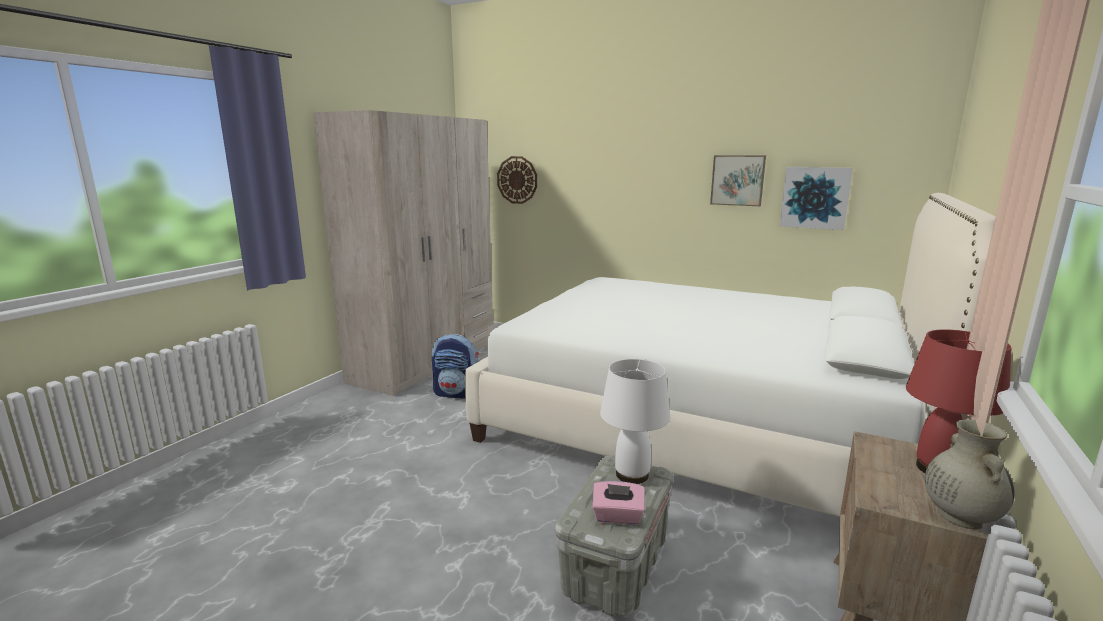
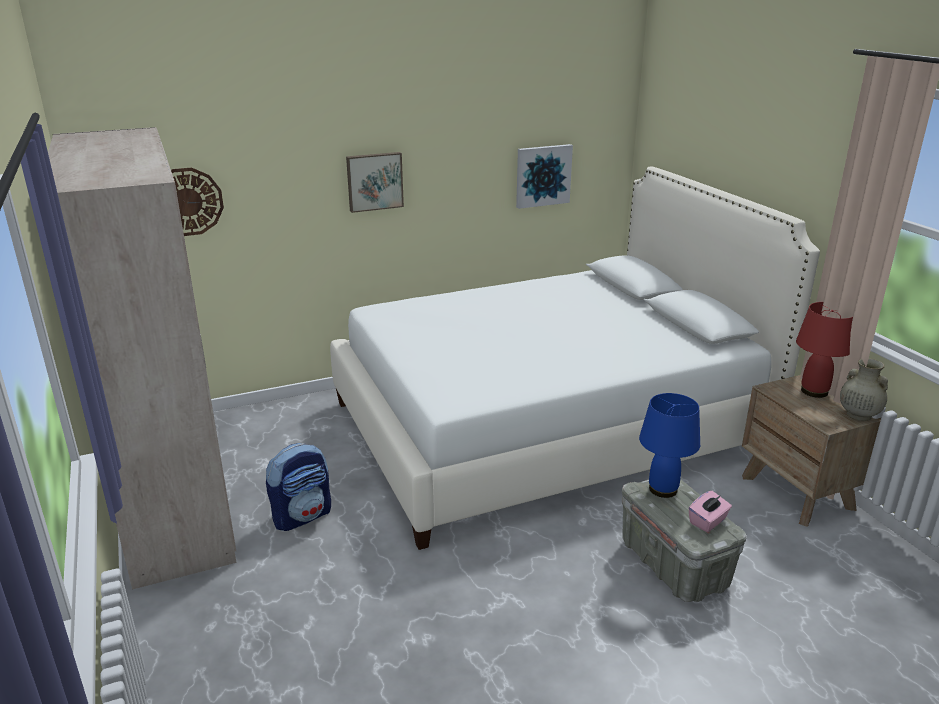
camera: 50 degrees left, 10 degrees up
(633, 475) = (663, 489): white table lamp -> blue table lamp
(737, 180) = (474, 167): picture -> picture (374, 181)

